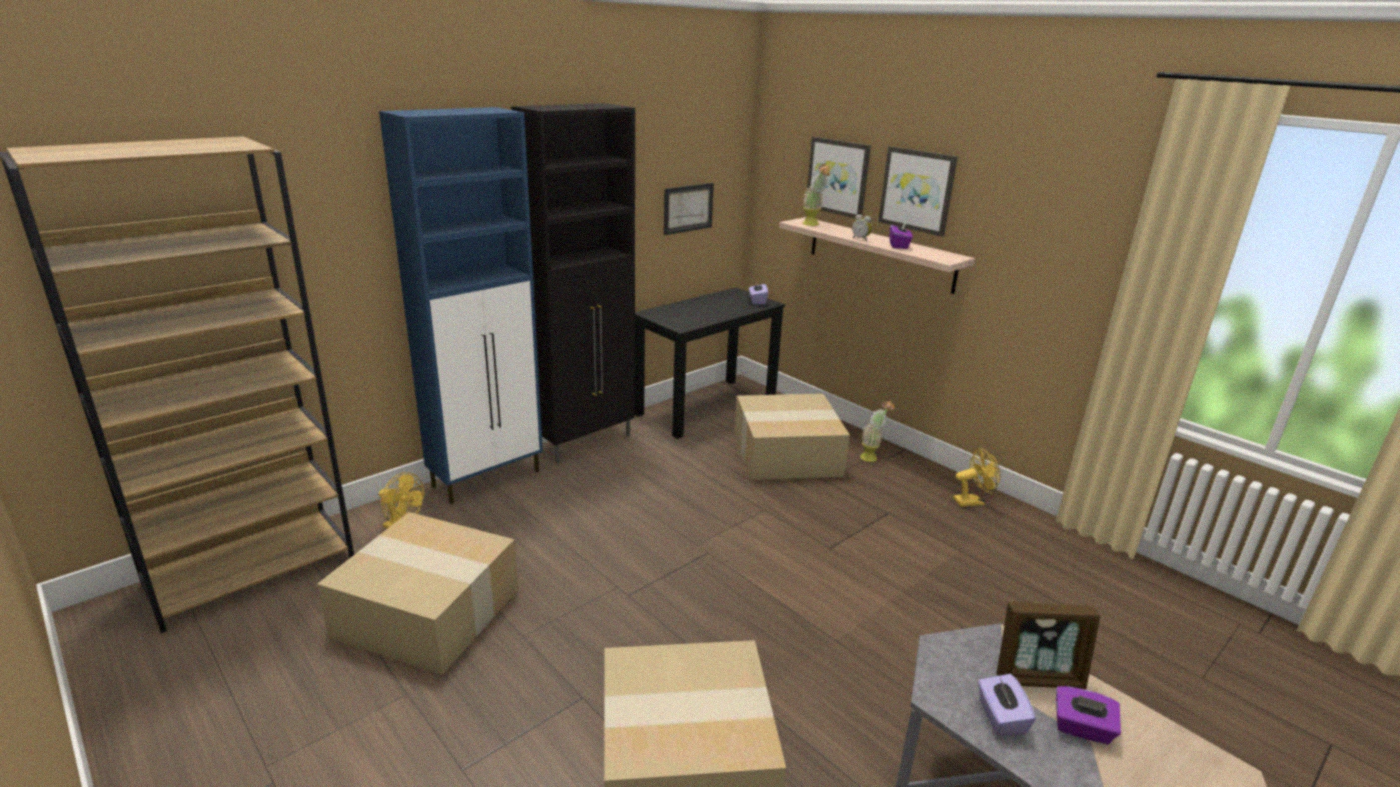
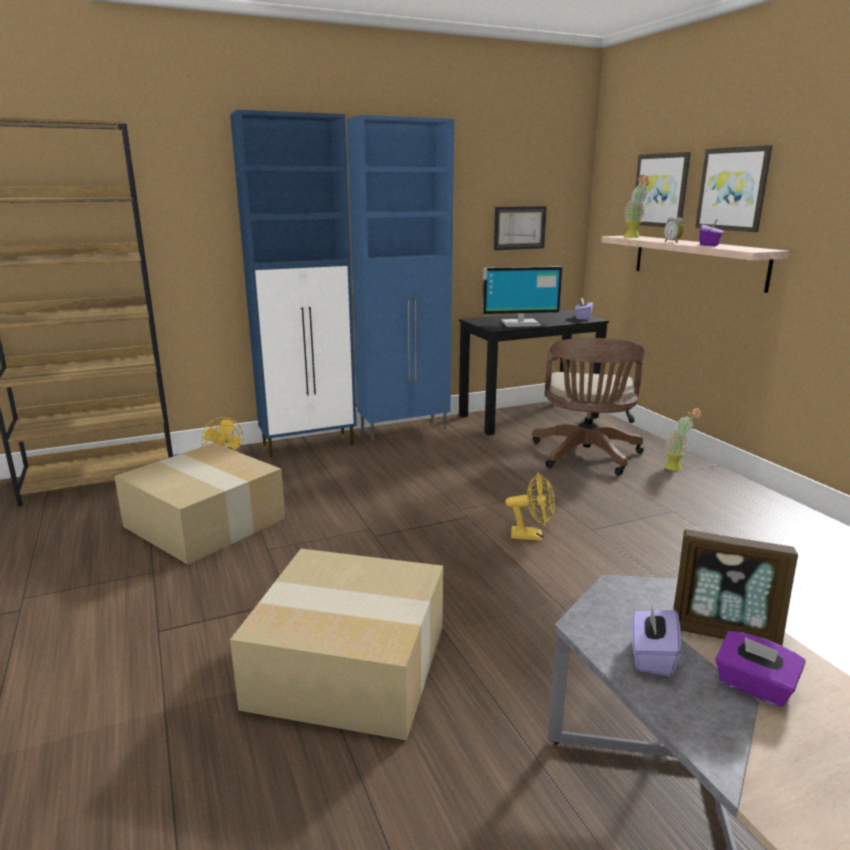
camera: 20 degrees right, 5 degrees down
(585, 442) = (405, 430): black cabinet -> blue cabinet
(701, 316) = (520, 323): none -> monitor
(785, 455) = (586, 456): cardboard box -> brown office chair
(972, 501) = (775, 514): yellow fan -> yellow fan (532, 536)

